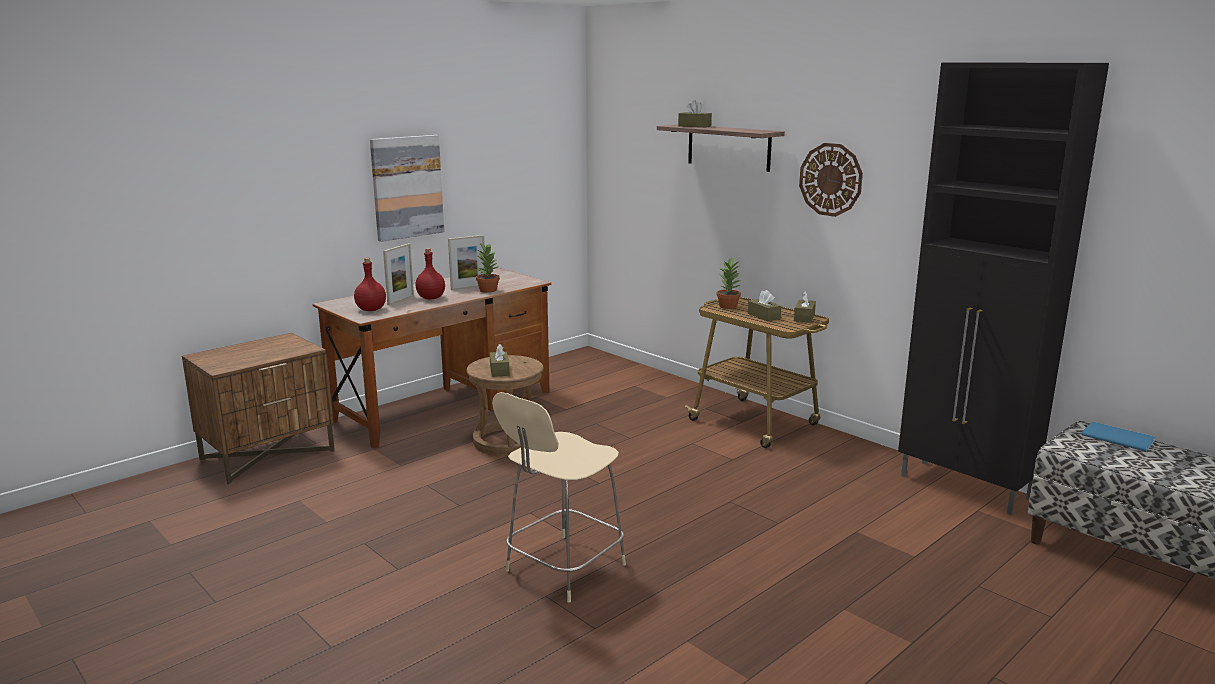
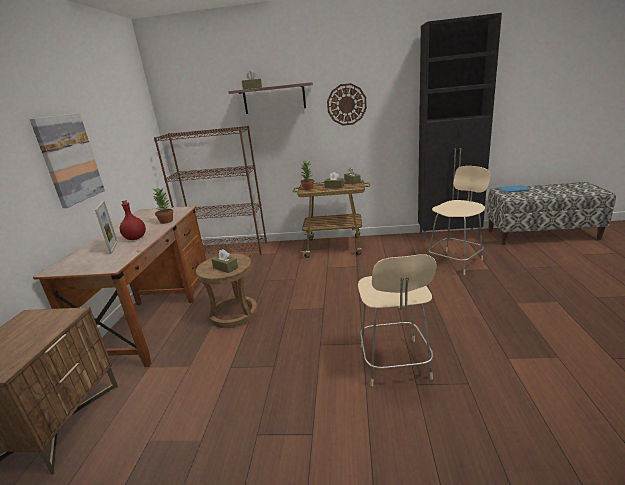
camera: 40 degrees left, 5 degrees up
(371, 309) = (104, 261): red bottle -> none
(468, 287) = (148, 224): picture frame -> none
(620, 369) = (227, 250): none -> brown bookcase
(886, 522) = (456, 261): none -> beige chair

